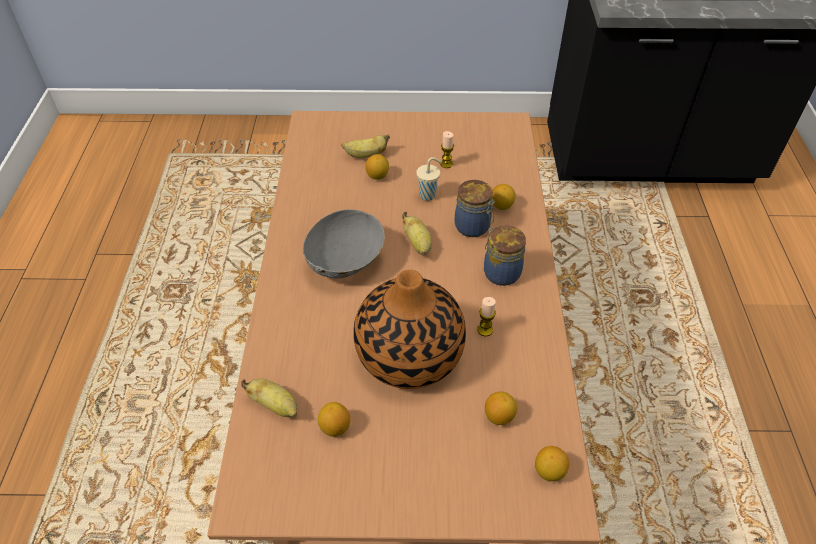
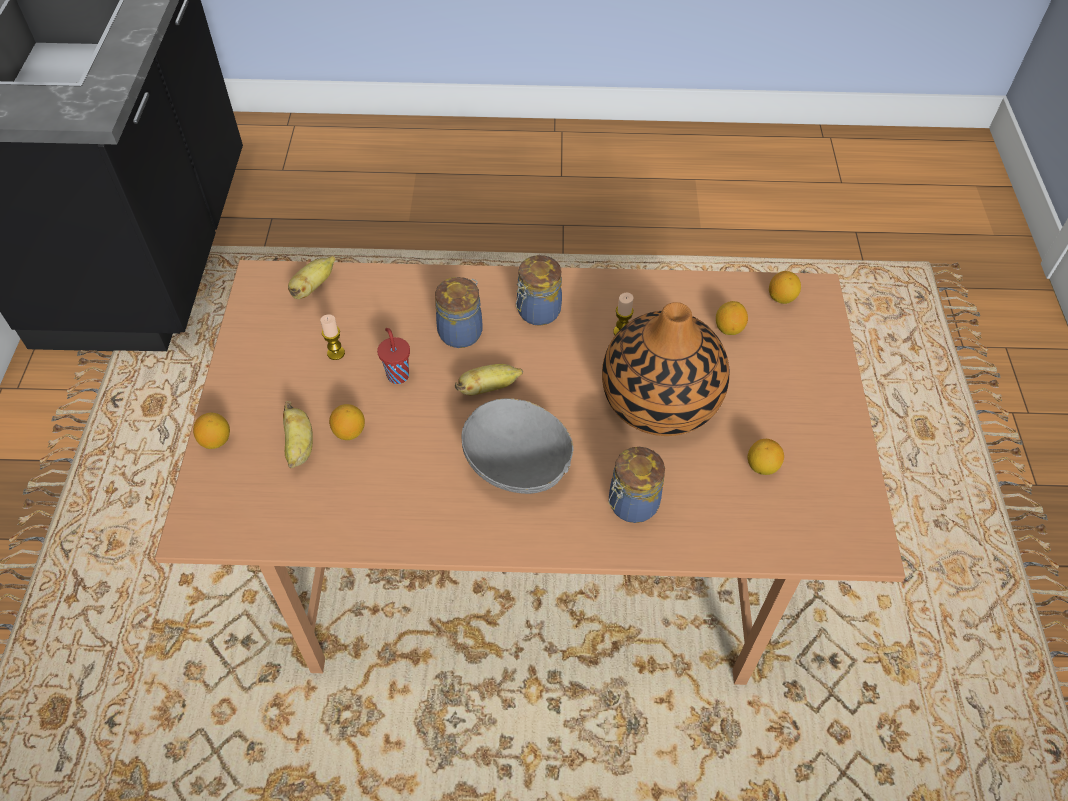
camera: 90 degrees left, 5 degrees up
(275, 405) = (742, 527): banana -> banana (313, 287)
(304, 330) = (631, 505): none -> jar
(428, 195) = (397, 374): beige cup -> red cup
(501, 206) = (426, 302): lemon -> lemon (216, 440)

